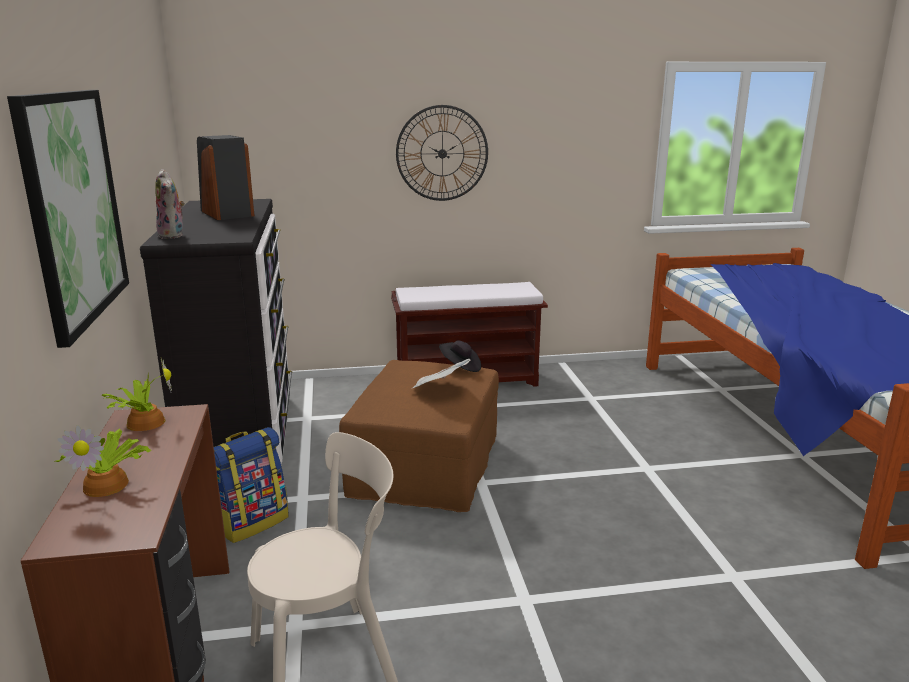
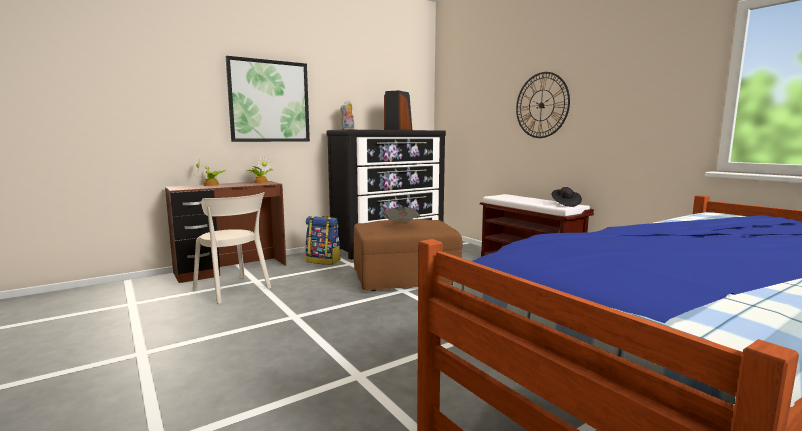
camera: 65 degrees right, 10 degrees down
(460, 367) = (441, 225): black hat -> black hat (565, 204)

